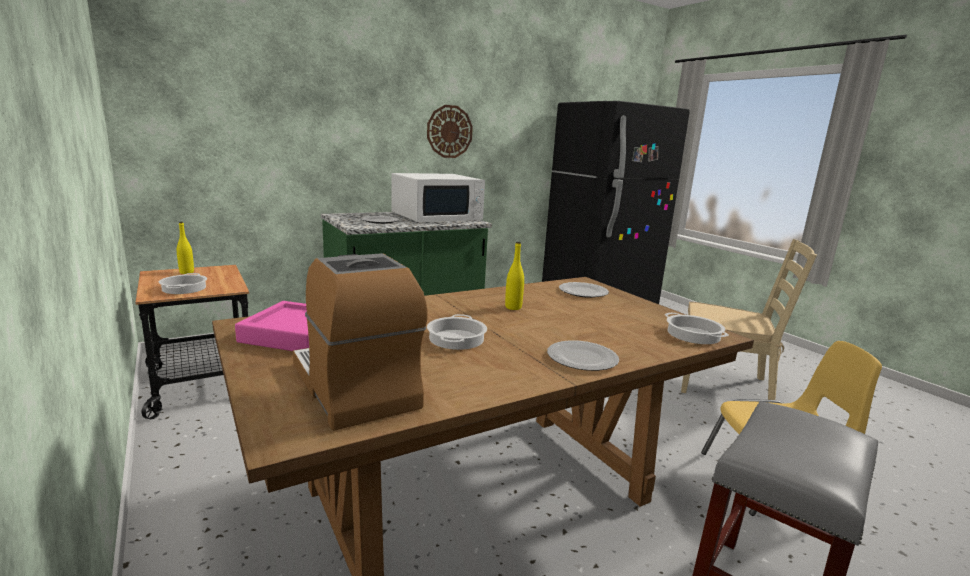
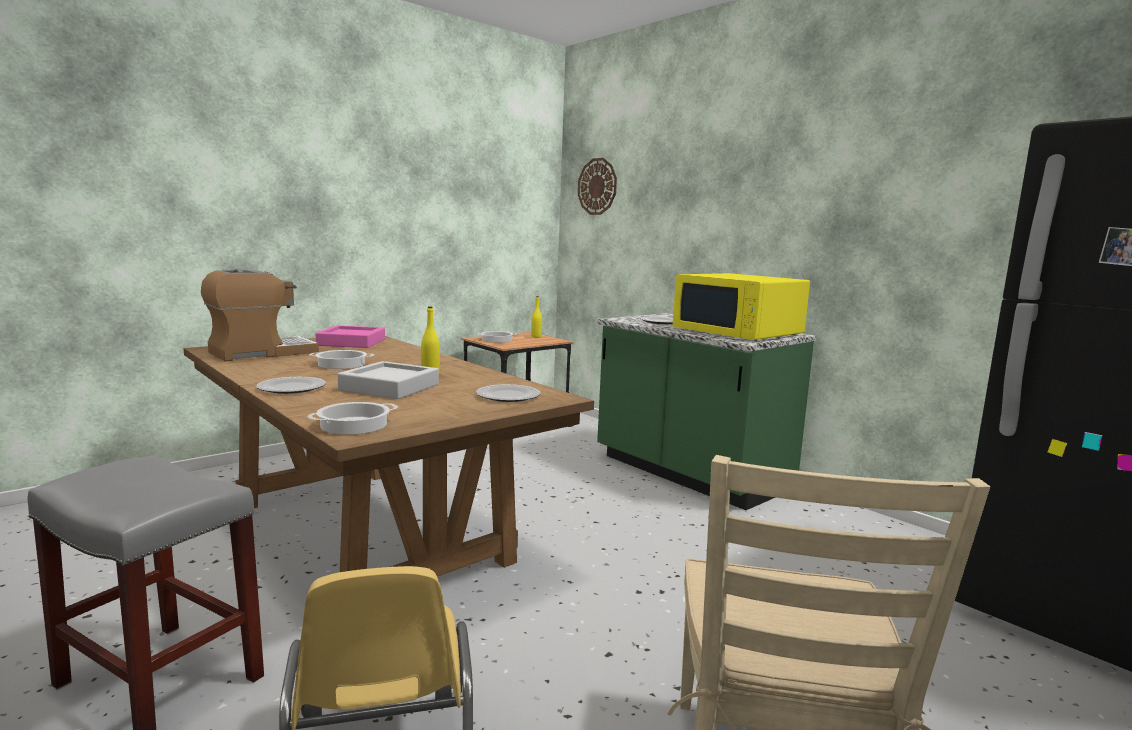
camera: 80 degrees right, 5 degrees down
(437, 217) = (738, 332): white microwave -> yellow microwave
(449, 131) = (829, 220): wall clock -> wall clock (597, 186)
(566, 322) = (389, 387): none -> grey tray

